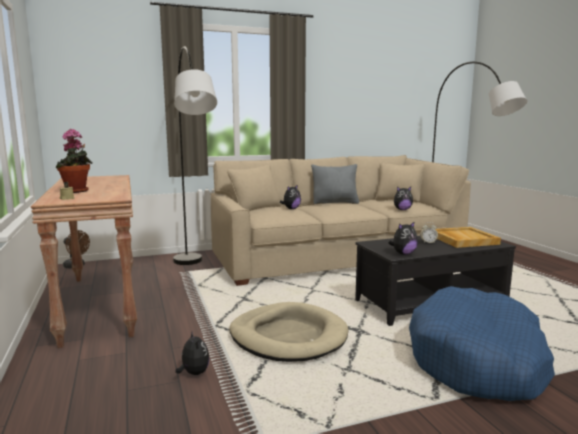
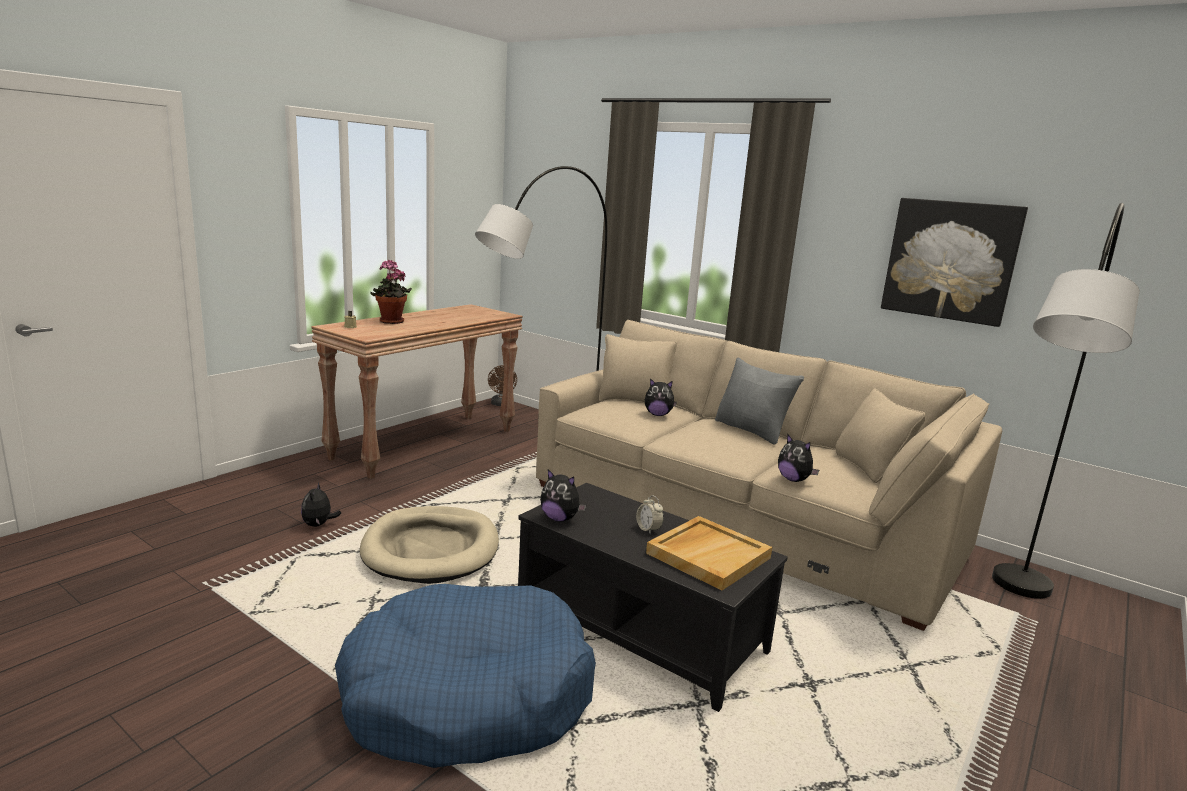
camera: 55 degrees right, 5 degrees up
(194, 373) = (319, 525): plush toy -> plush toy turned 150 degrees clockwise
(371, 99) = (950, 260): none -> picture

